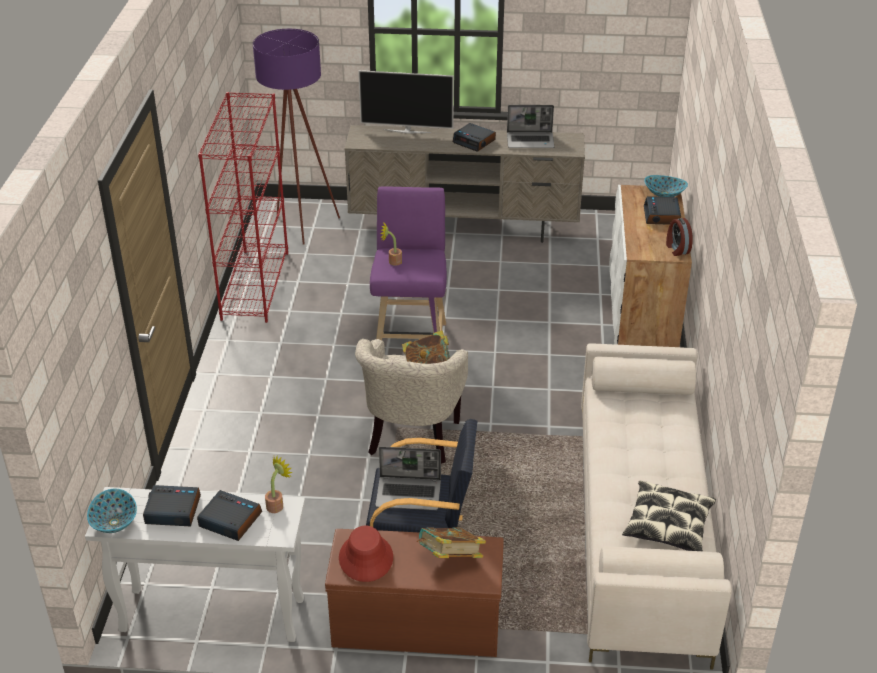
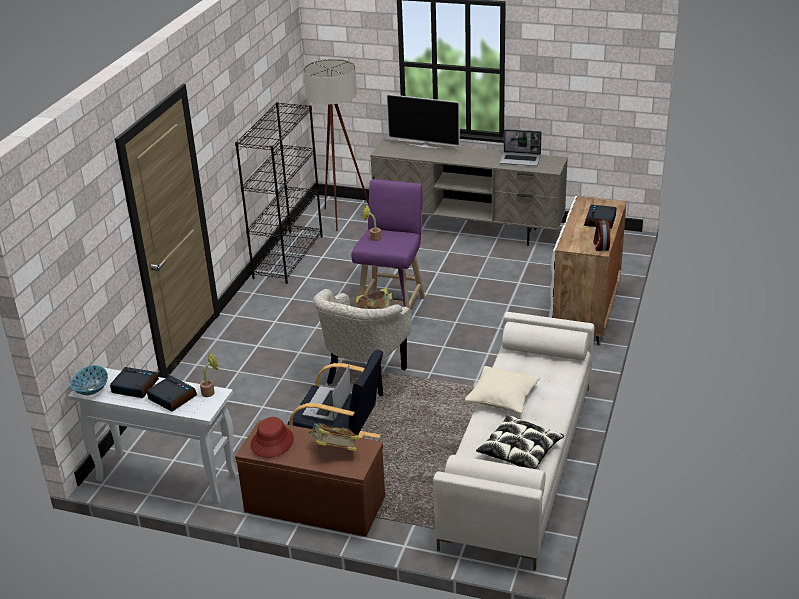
camera: 15 degrees right, 5 degrees down
(255, 285) = (288, 256): red bookcase -> black bookcase
(300, 223) = (340, 216): purple floor lamp -> beige floor lamp
(409, 494) = (328, 405): laptop -> laptop turned 90 degrees clockwise
(474, 141) = (475, 157): alarm clock -> none
(618, 456) = (502, 398): none -> beige pillow
(664, 194) = (610, 205): bowl -> none

